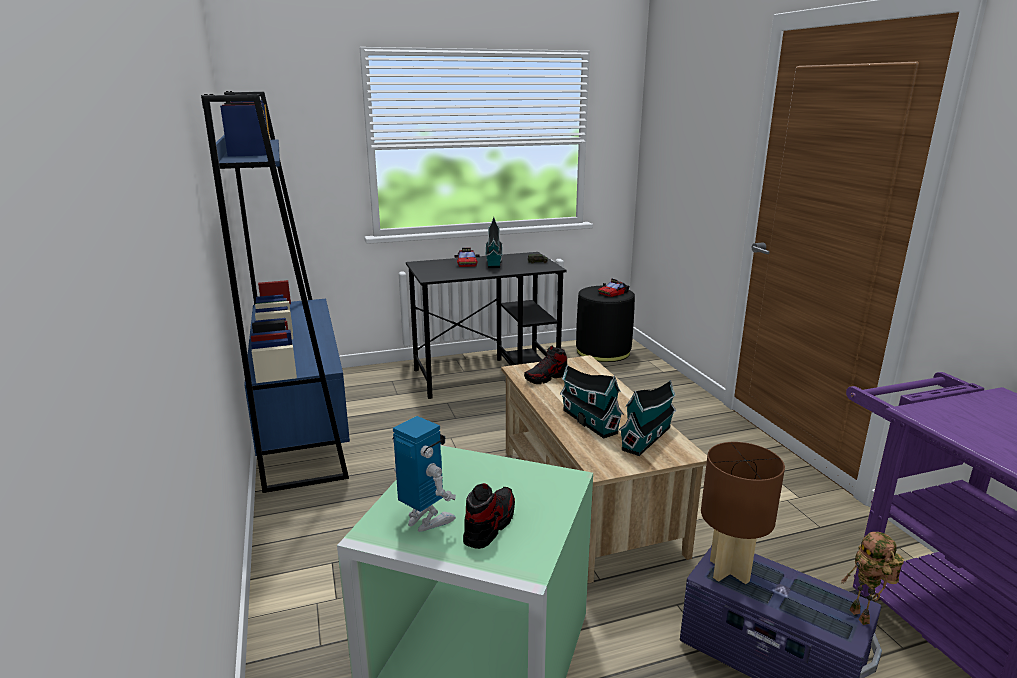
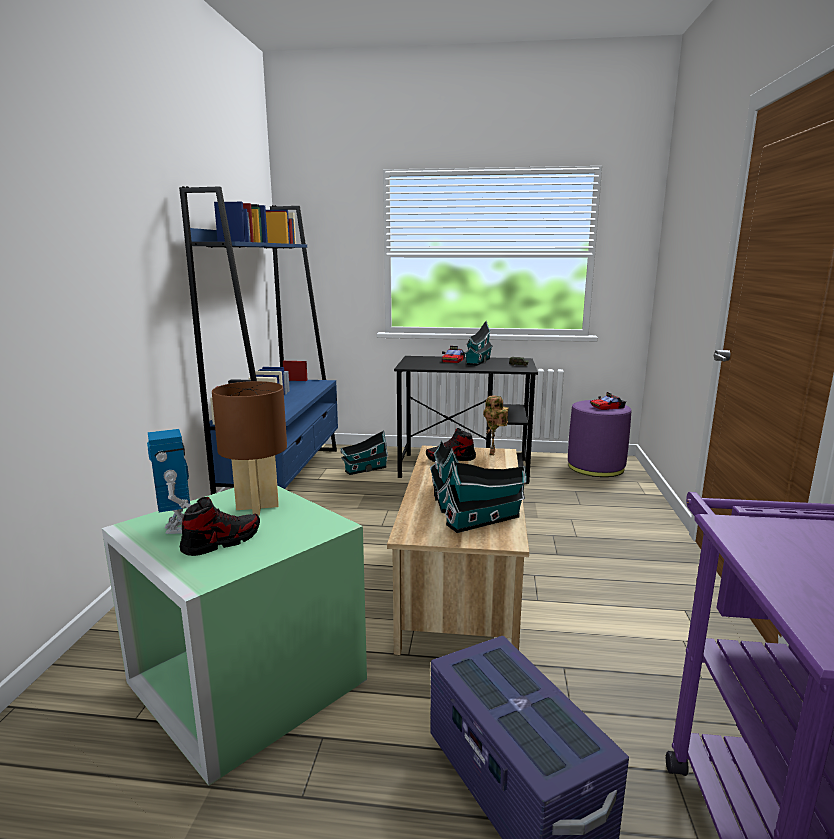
camera: 25 degrees right, 5 degrees down
(383, 396) = (364, 469): none -> toy house
(603, 351) = (596, 467): black ottoman -> purple ottoman
(729, 571) = (480, 667): brown table lamp -> brown table lamp (256, 507)
(862, 617) = (589, 761): toy robot -> toy robot (494, 453)

